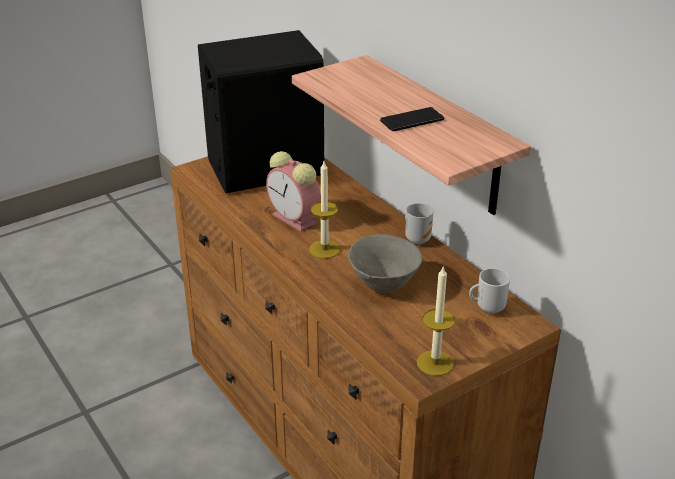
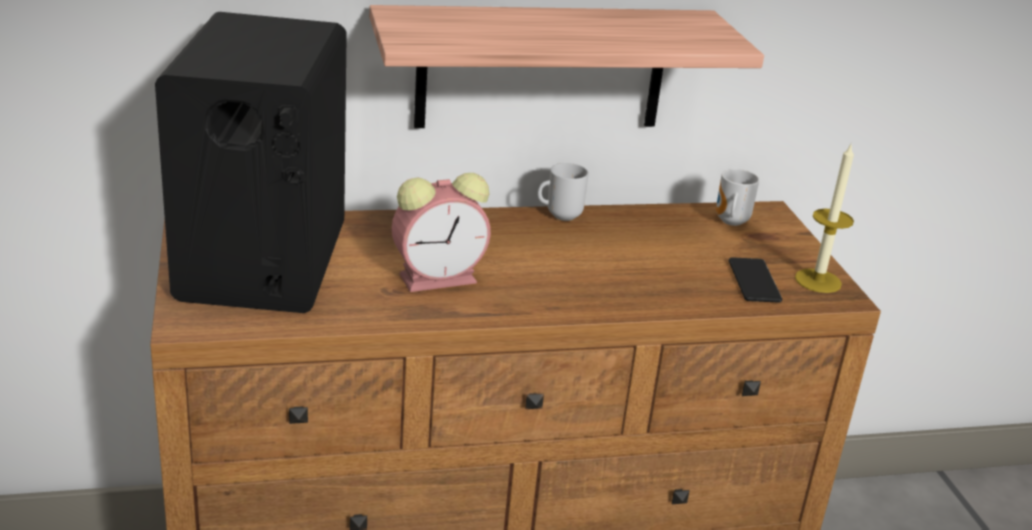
camera: 70 degrees left, 5 degrees down
(324, 249) = (536, 279): candle -> none
(384, 285) = (649, 264): grey bowl -> none
(412, 120) = (607, 33): phone -> phone (754, 281)

